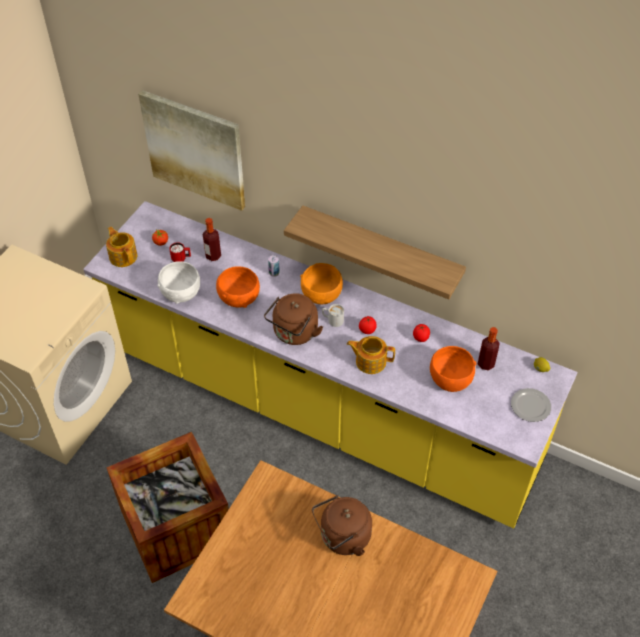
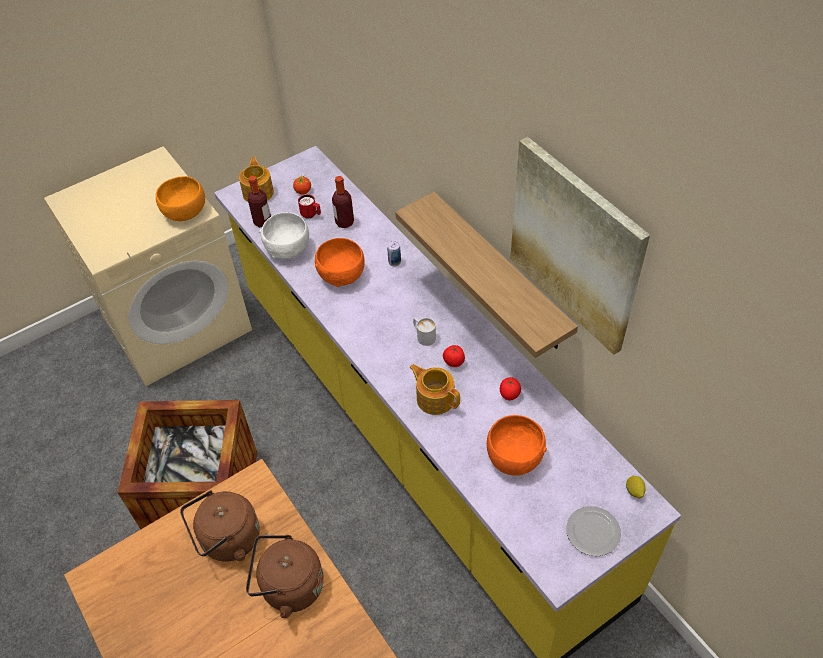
camera: 30 degrees right, 0 degrees up
(195, 149) = (351, 96): picture -> picture (575, 246)
(294, 333) = (373, 335): brown kettle -> brown kettle (227, 540)
(321, 294) = (430, 303): orange bowl -> orange bowl (185, 211)
(486, 364) = (569, 457): bottle -> bottle (262, 222)

